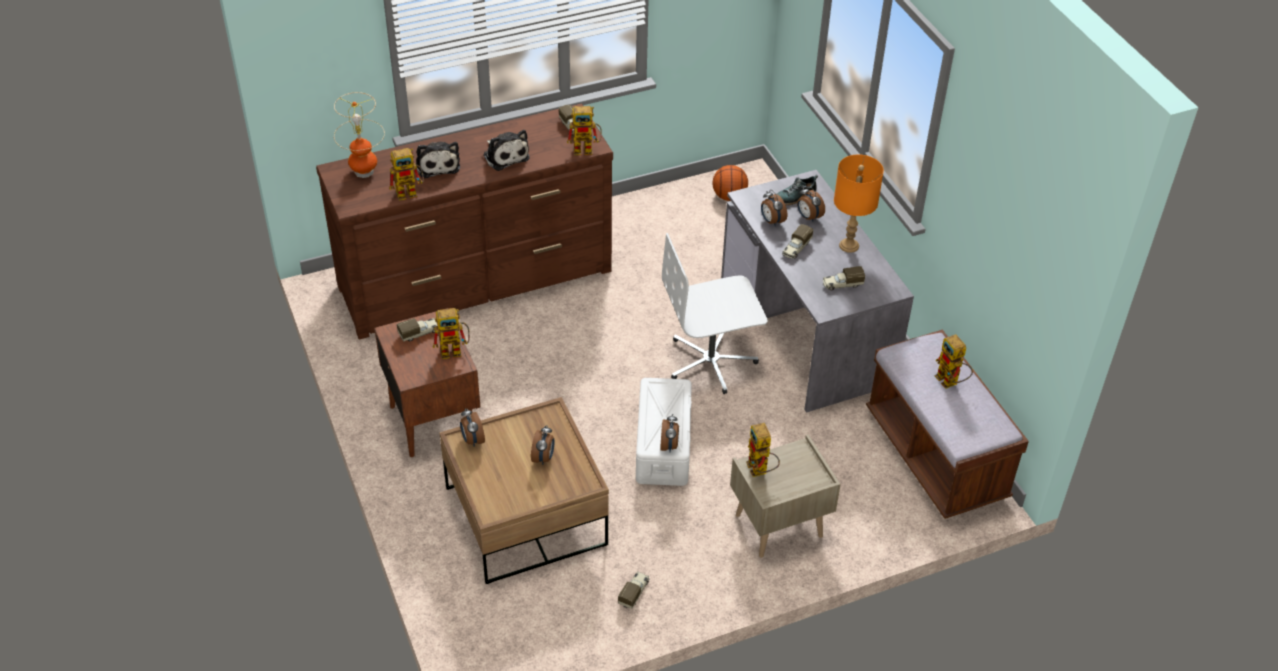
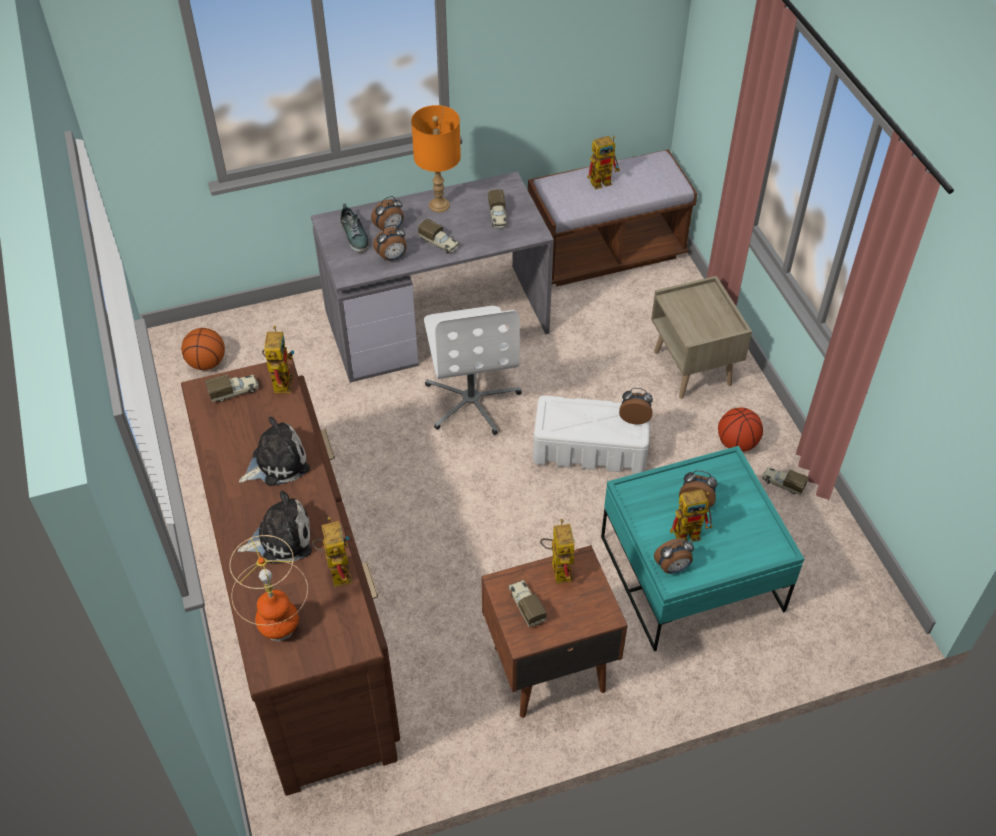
camera: 85 degrees left, 5 degrees up
(526, 516) = (691, 573): brown coffee table -> turquoise coffee table
(682, 558) = (736, 443): none -> basketball
(760, 471) = (700, 331): toy robot -> toy robot (692, 532)

